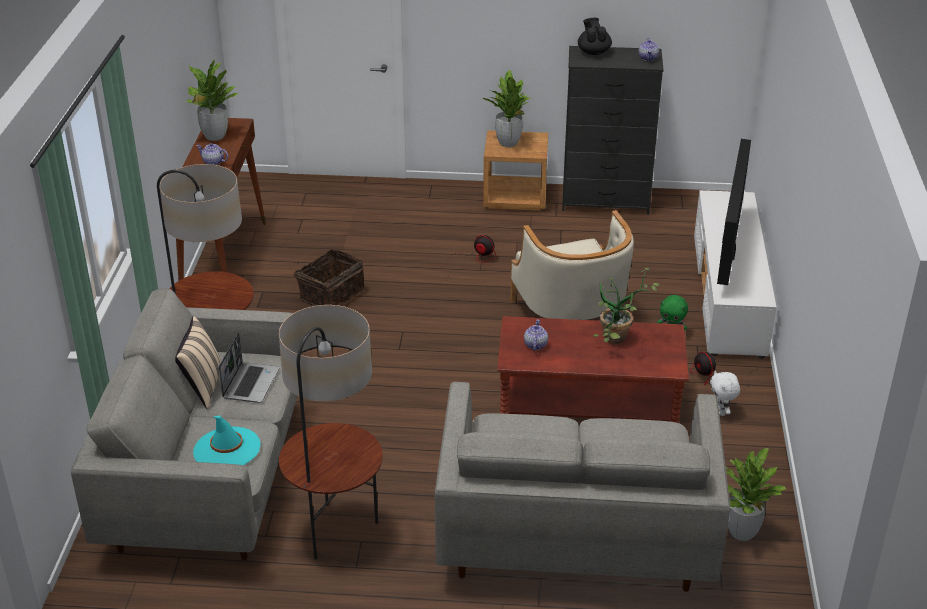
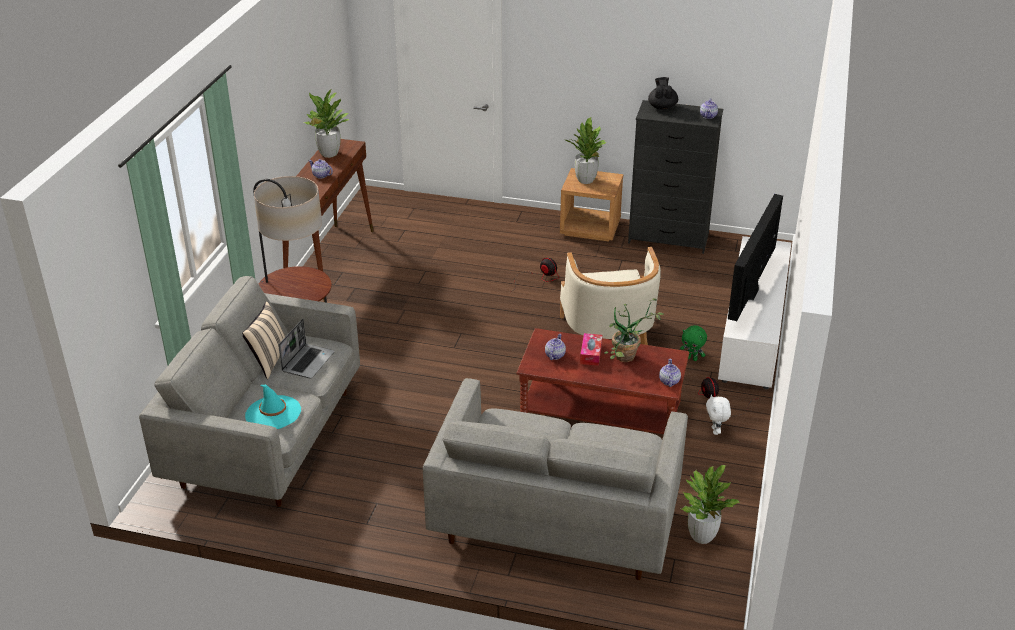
camera: 10 degrees right, 0 degrees up
(330, 294) = (410, 295): basket -> none
(336, 532) = (358, 493): floor lamp -> none
(575, 339) = (591, 354): none -> tissue box
(672, 360) = (669, 381): none -> teapot

